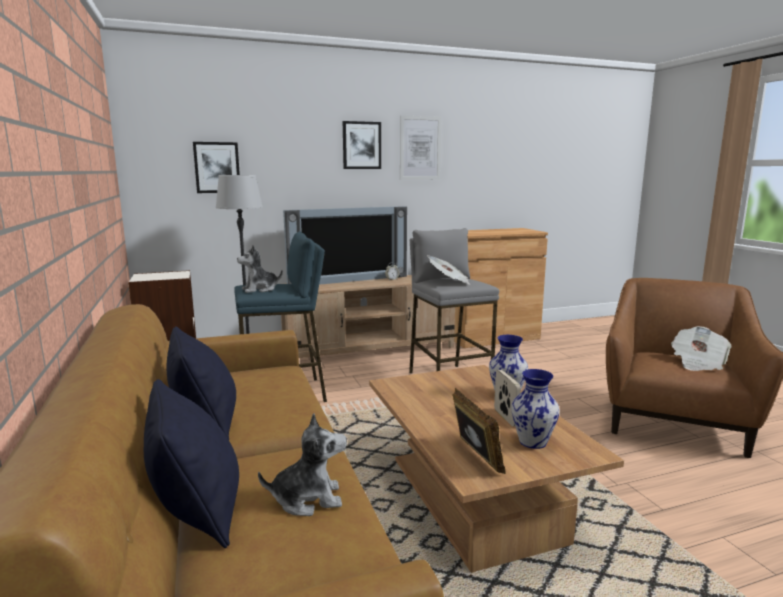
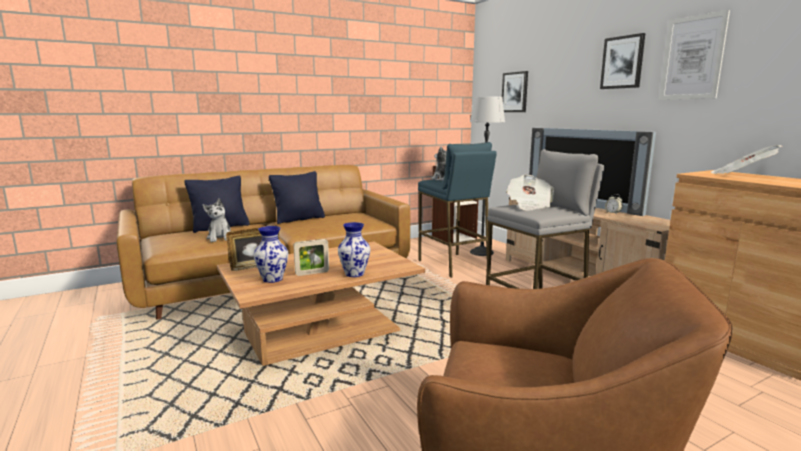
camera: 80 degrees right, 0 degrees up
(697, 363) = (515, 382): newspaper -> newspaper (742, 175)

